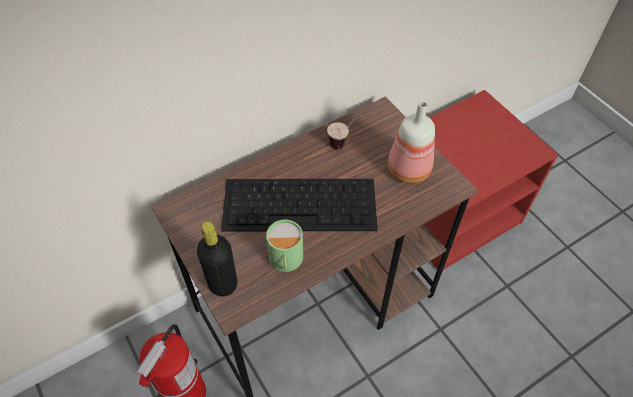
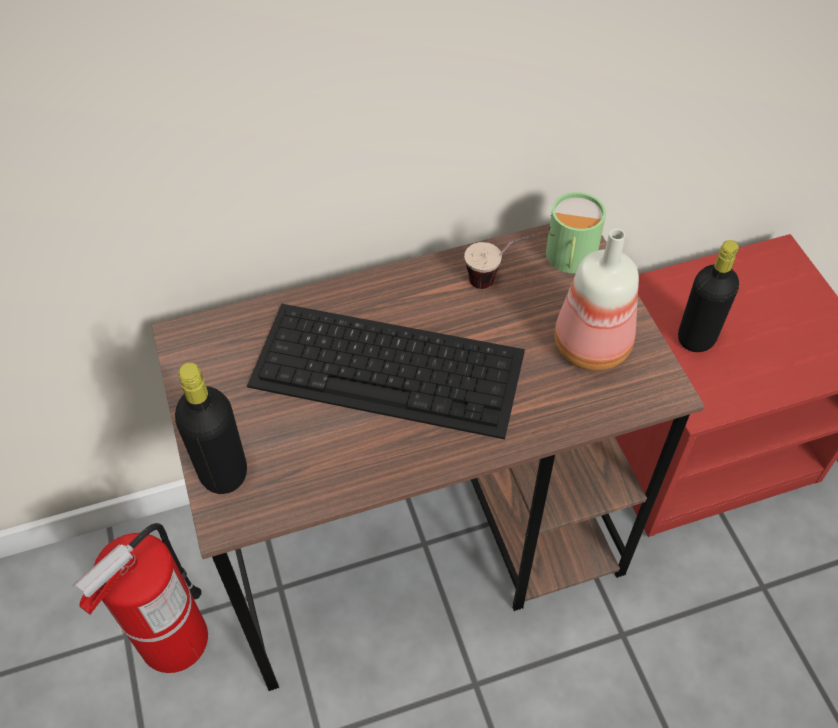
camera: 15 degrees right, 0 degrees up
(285, 260) = (335, 456): green mug -> green mug (569, 258)
(451, 156) = (696, 338): none -> black bottle

